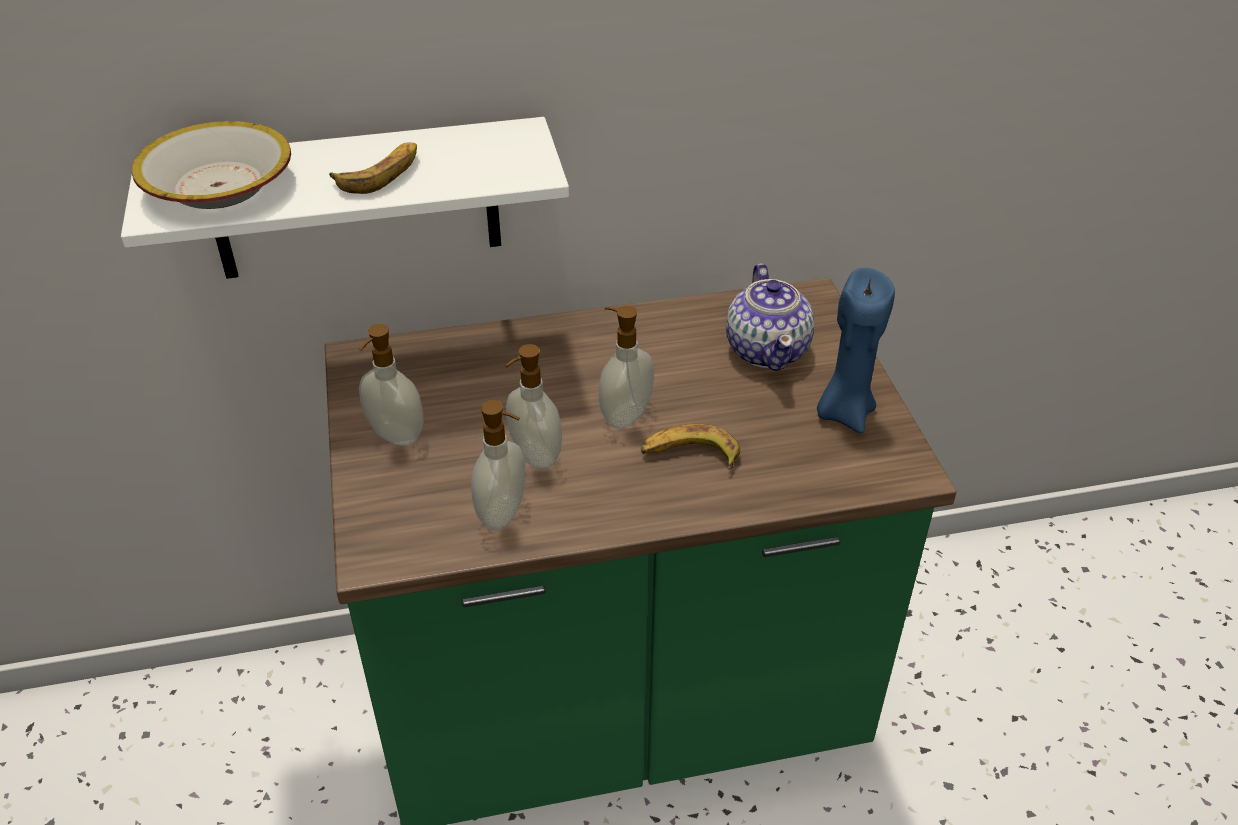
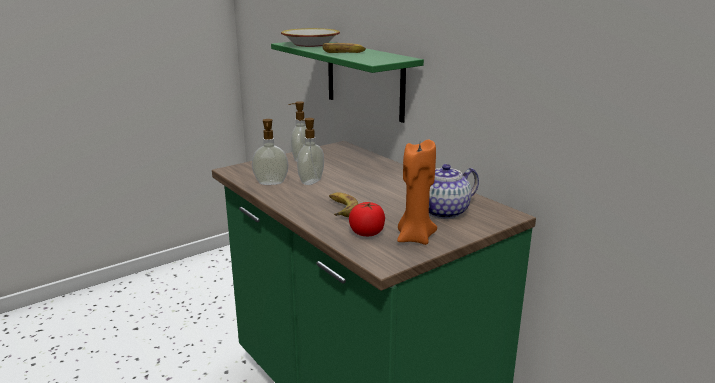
camera: 65 degrees right, 20 degrees down
(355, 200) = (364, 79): white shelf -> green shelf
(624, 415) = (355, 191): soap dispenser -> none
(802, 455) = (367, 233): none -> tomato
(844, 412) = (415, 238): blue candle -> orange candle

